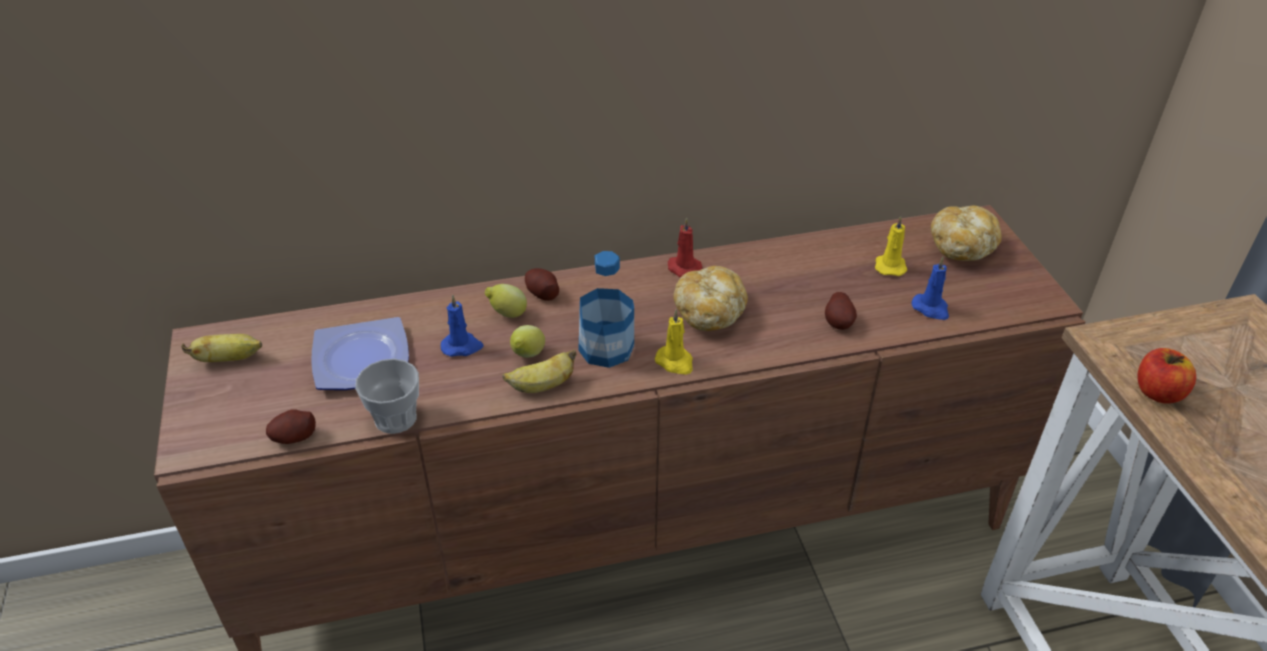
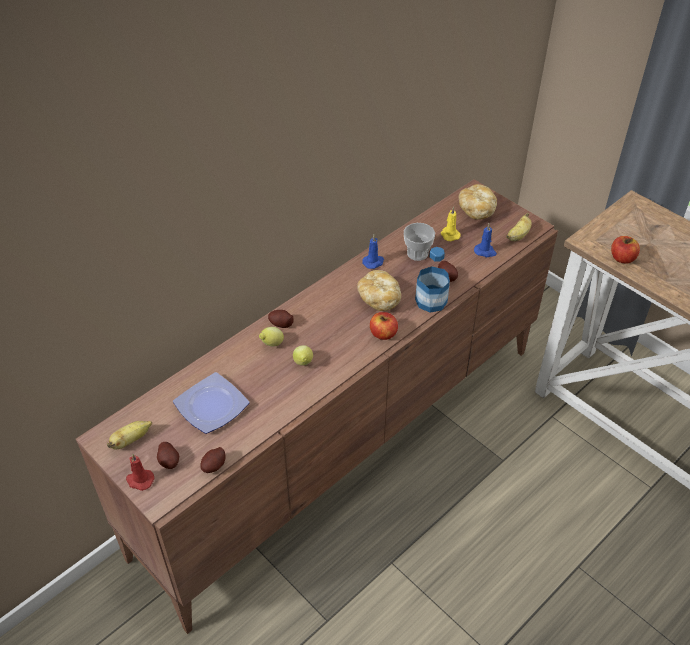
camera: 30 degrees left, 5 degrees up
(247, 405) = (169, 461): none -> potato
(395, 418) = (261, 430): cup -> cup (417, 253)
(462, 346) = (262, 373): blue candle -> blue candle (373, 262)
(542, 386) = (325, 377): banana -> banana (518, 236)
(606, 348) = (341, 341): bottle -> bottle (431, 301)
(675, 362) = (383, 334): yellow candle -> apple
(683, 268) = (345, 278): red candle -> red candle (139, 480)

